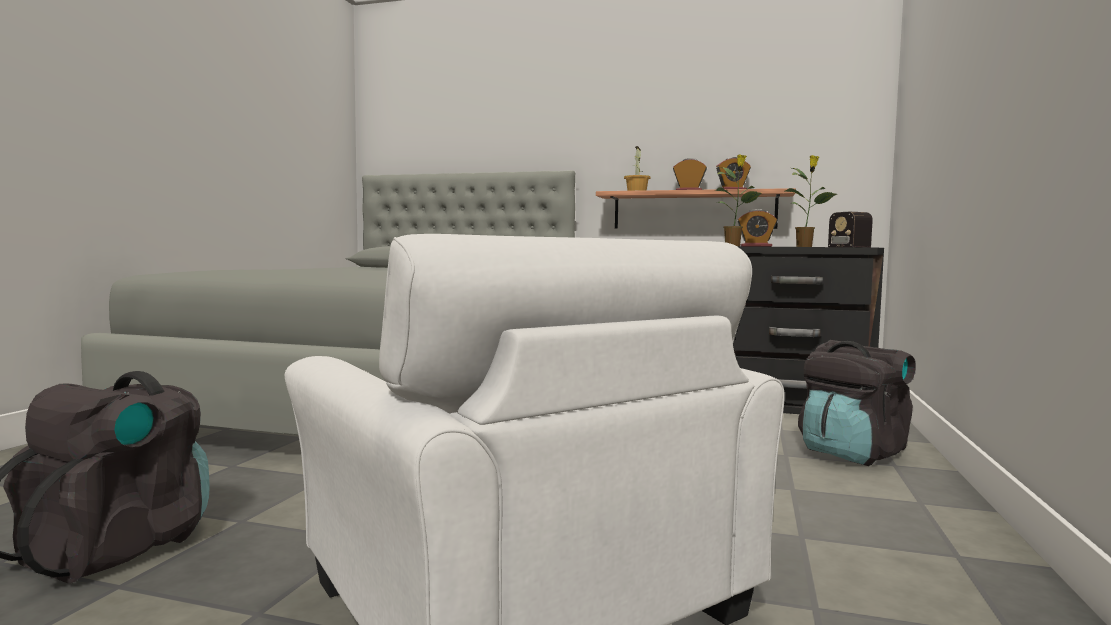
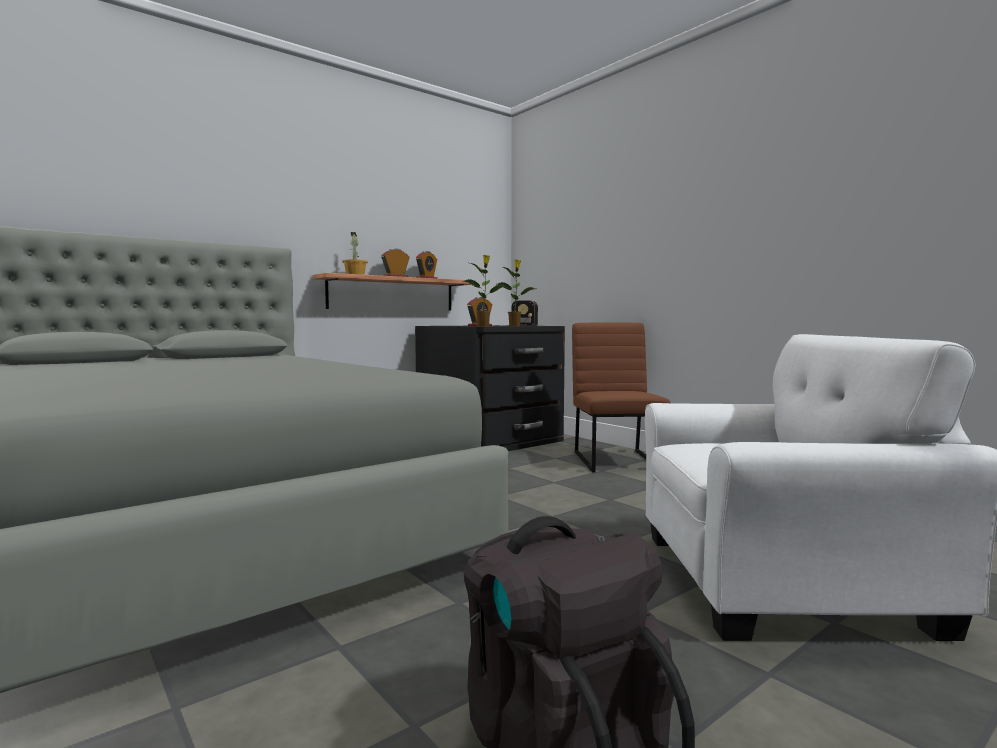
camera: 55 degrees left, 0 degrees up
(852, 453) = (616, 460): black backpack -> brown chair

